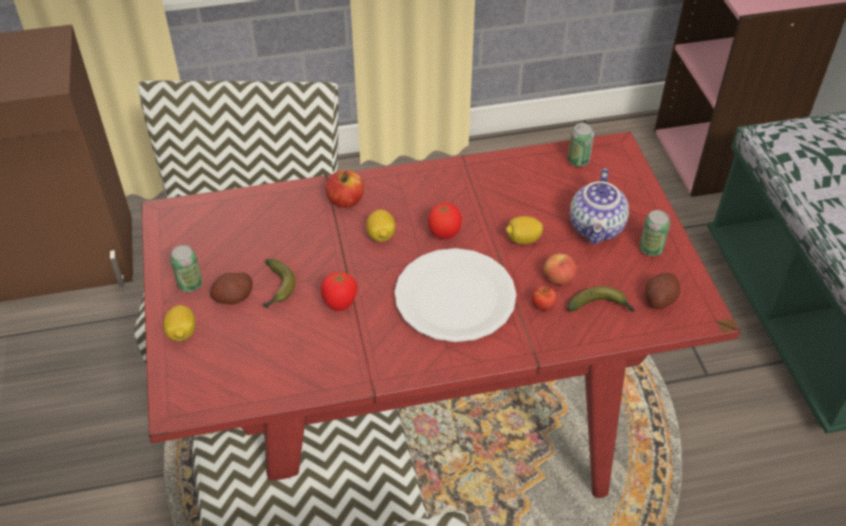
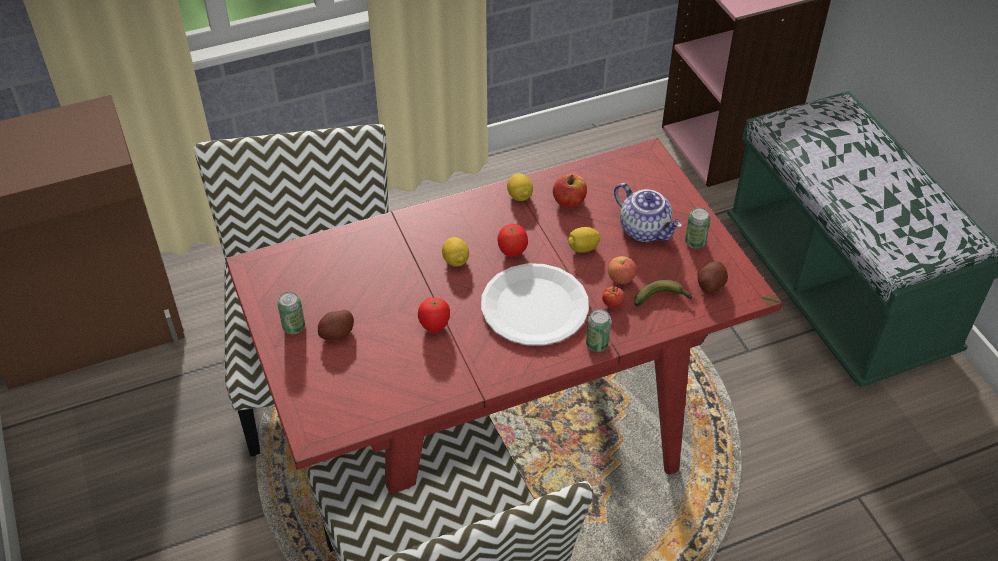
camera: 10 degrees left, 0 degrees up
(182, 333) = (299, 371): lemon -> lemon (519, 196)
(277, 289) = (374, 320): banana -> none
(345, 201) = (415, 233): apple -> apple (569, 201)
(578, 161) = (616, 171): can -> can (597, 344)
(597, 228) = (645, 230): teapot -> teapot turned 45 degrees counterclockwise

